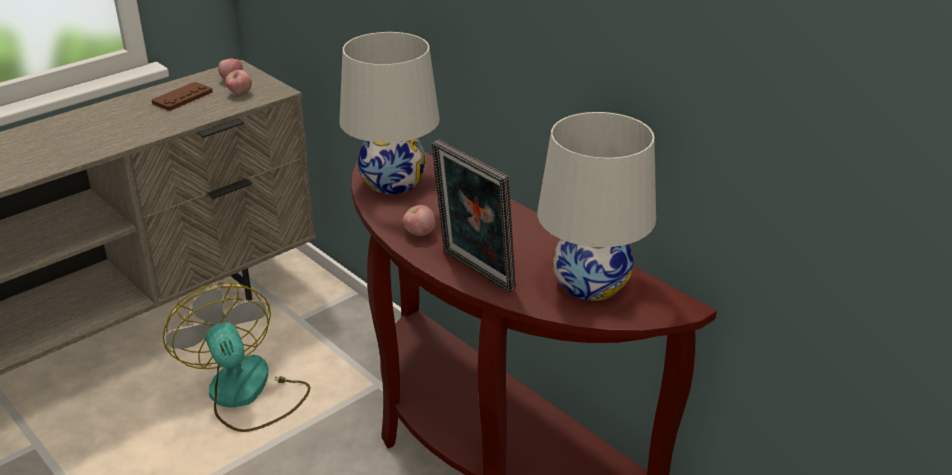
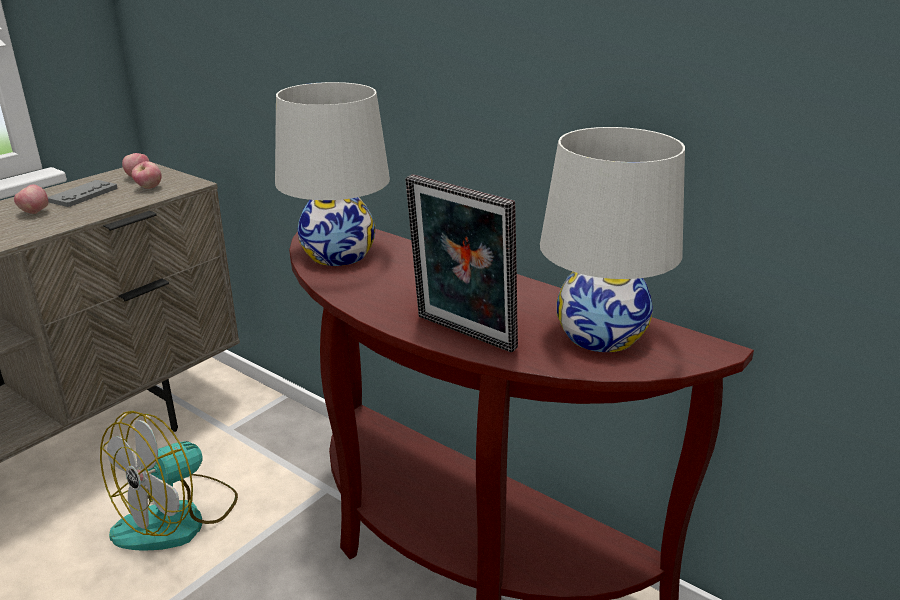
camera: 10 degrees left, 5 degrees down
(182, 97) = (83, 195): brown game controller -> grey game controller
(246, 394) = (177, 517): fan -> fan turned 105 degrees counterclockwise
(419, 234) = (384, 301): apple -> apple (34, 212)

